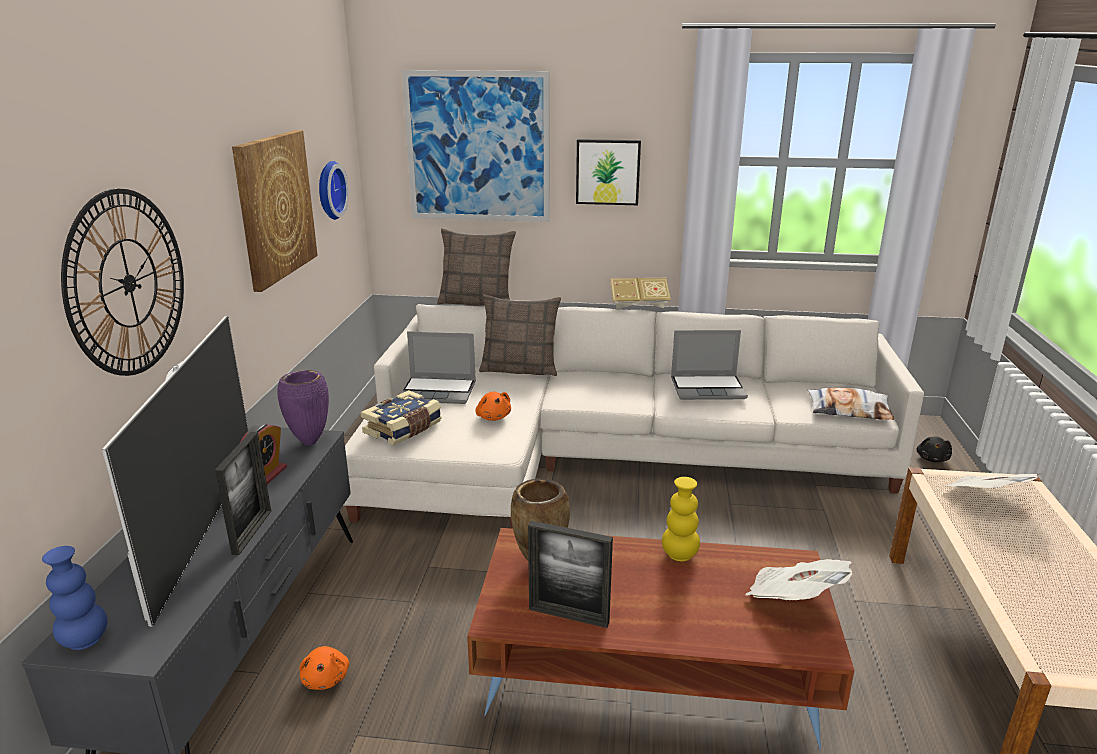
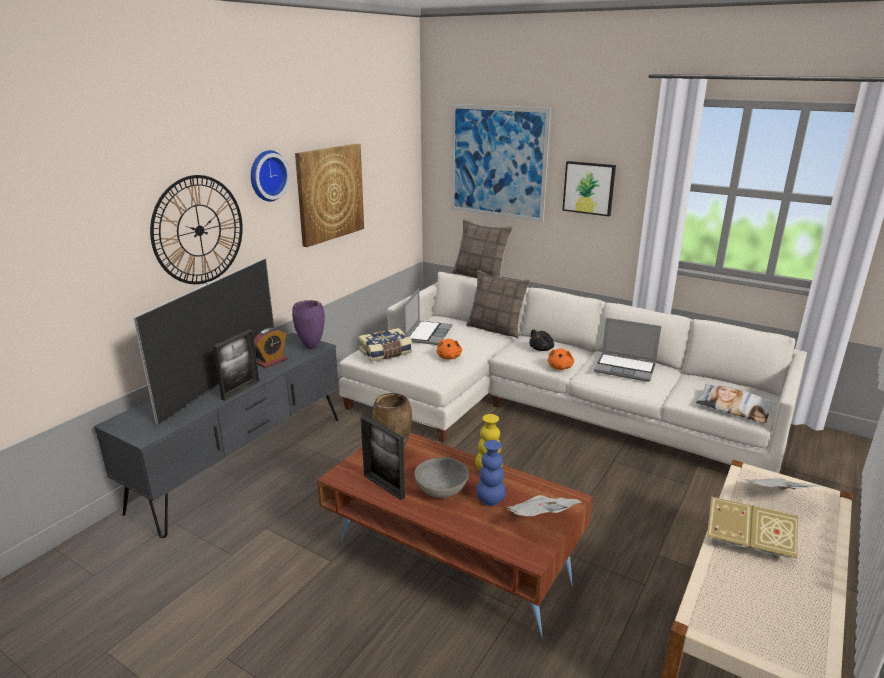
camera: 25 degrees right, 0 degrees up
(85, 640) = (125, 423): blue vase -> blue vase (490, 501)
(326, 678) = (271, 493): orange plush toy -> orange plush toy (560, 367)
(328, 190) = (385, 185): wall clock -> wall clock (266, 175)
(439, 391) = (427, 334): laptop -> laptop turned 105 degrees counterclockwise
(638, 305) = (595, 295): book -> book (747, 543)
(645, 597) = (441, 489): none -> grey bowl
(932, 459) = (829, 471): black plush toy -> black plush toy (542, 349)

